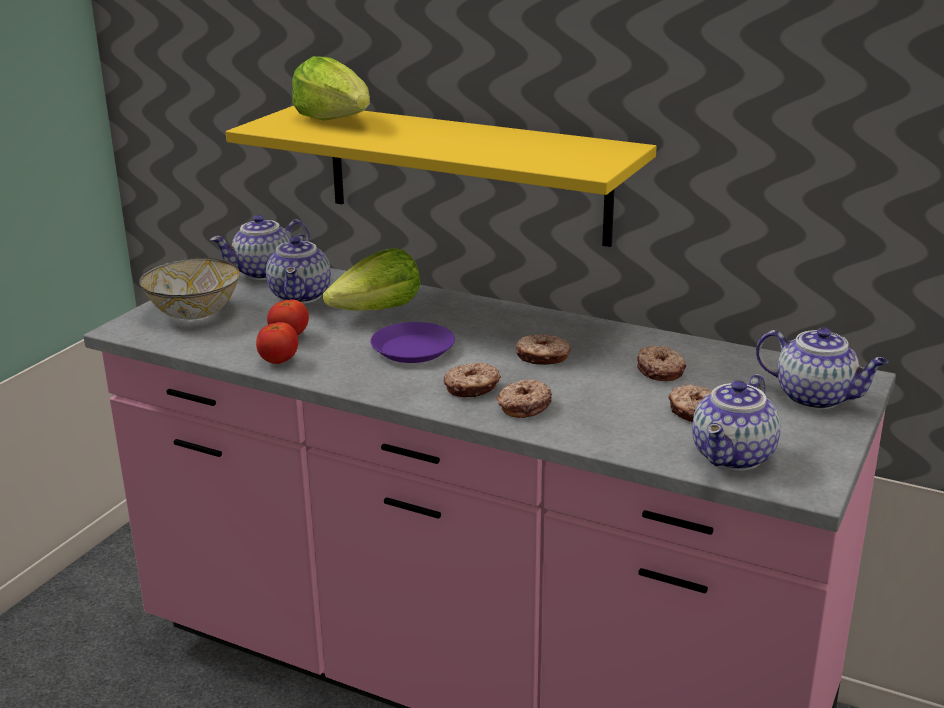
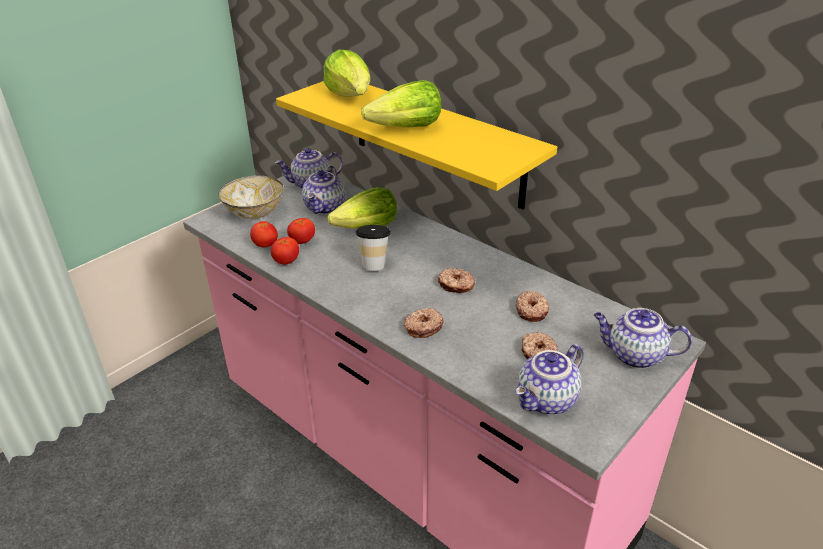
camera: 15 degrees right, 10 degrees up
(235, 347) = (265, 245): none -> tomato
(413, 349) = (374, 264): purple plate -> cup
(443, 144) = (406, 128): none -> lettuce
(472, 388) = (397, 305): donut -> none
(816, 397) = (634, 355): teapot -> teapot turned 150 degrees clockwise

